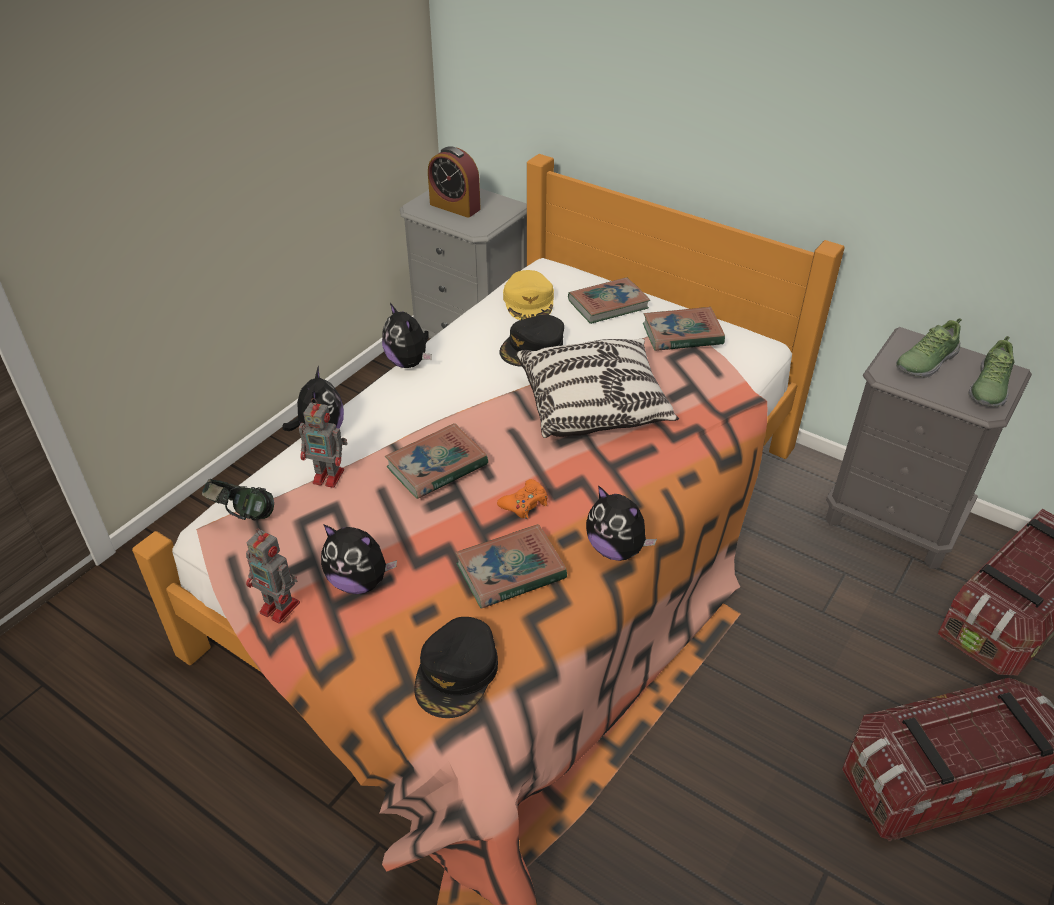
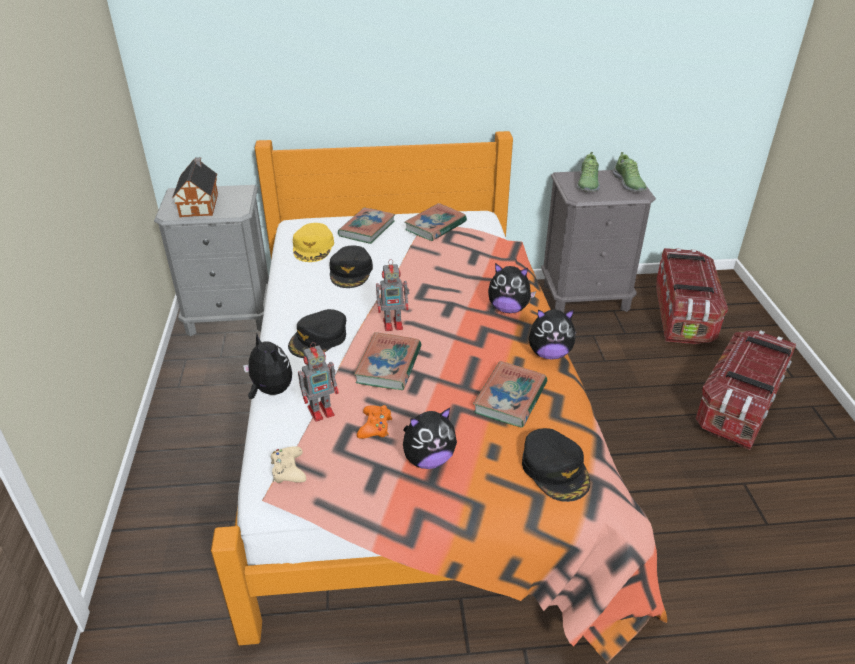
camera: 40 degrees left, 5 degrees down
(242, 515) = (288, 470): headphones -> beige game controller
(281, 608) = (398, 507): toy robot -> toy robot (394, 324)
(409, 362) = (276, 318): plush toy -> plush toy (508, 309)
(417, 404) = (319, 339): none -> black cap
(455, 207) = (200, 204): alarm clock -> toy house
(524, 504) = (469, 358): orange game controller -> orange game controller (375, 426)
(529, 302) = (313, 247): yellow cap -> yellow cap turned 45 degrees clockwise
(593, 405) = (434, 286): pillow -> none

